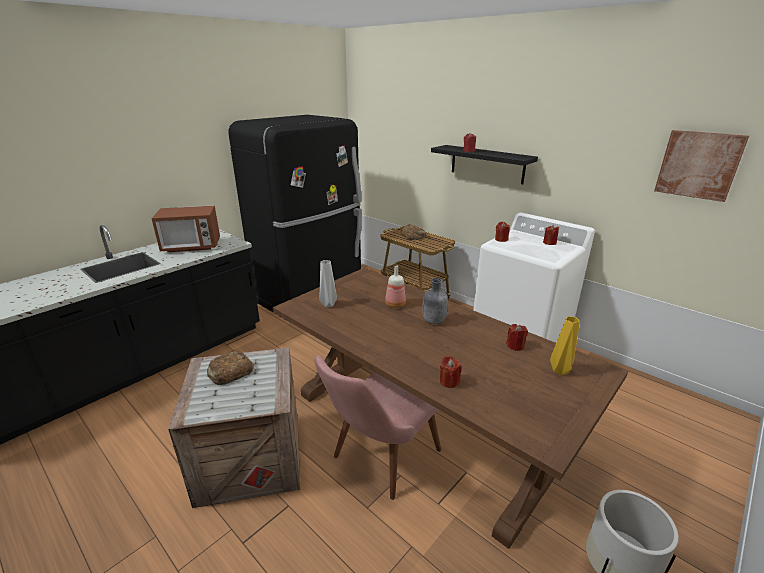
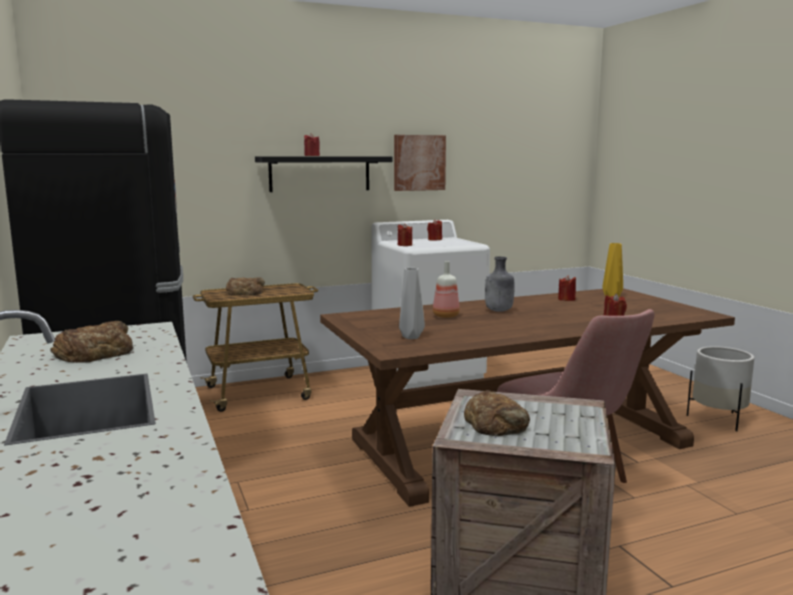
camera: 65 degrees left, 15 degrees down
(191, 247) = (95, 352): microwave -> bread
(698, 165) = (509, 146): picture -> picture (419, 162)

